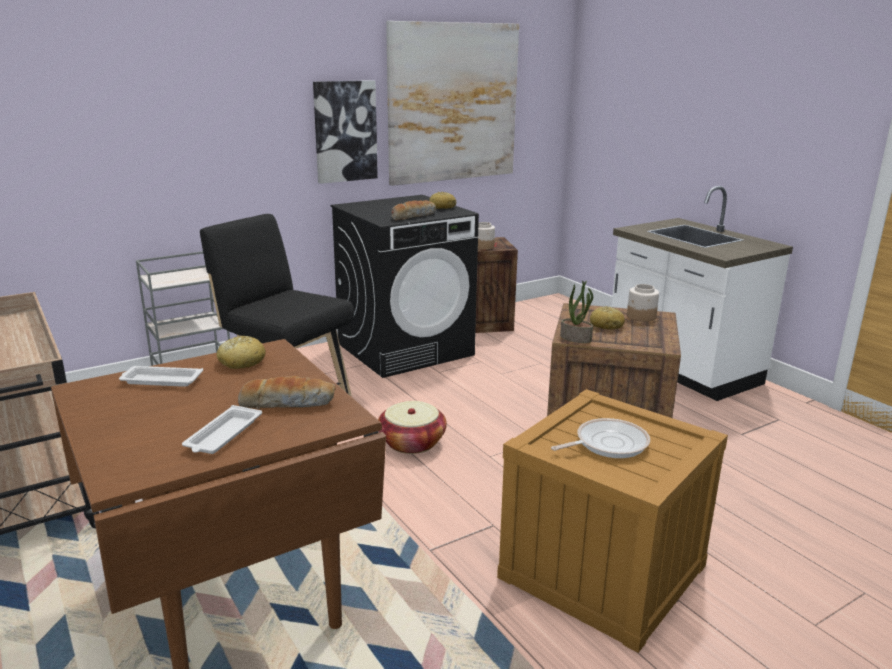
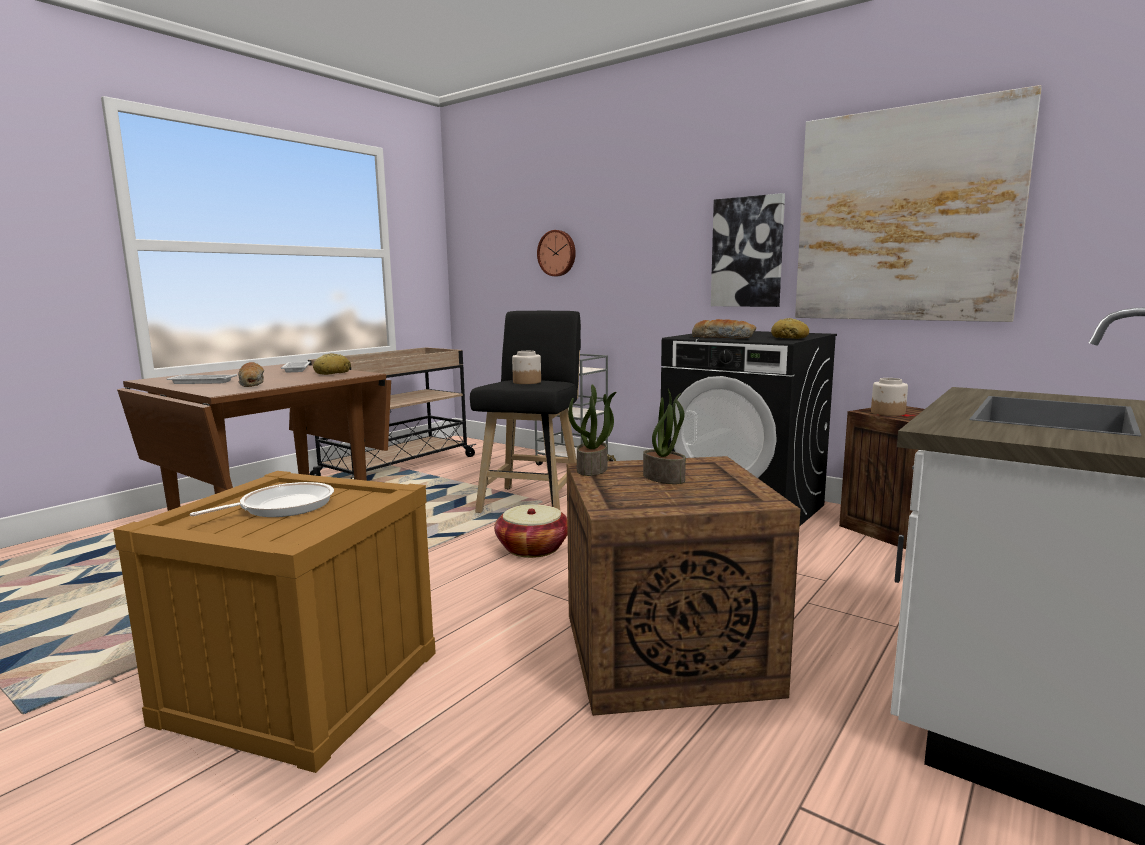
camera: 70 degrees right, 10 degrees down
(109, 136) = (557, 253): none -> wall clock
(606, 325) = (664, 478): bread -> potted plant
(607, 444) = (282, 506): frying pan -> frying pan turned 90 degrees counterclockwise
(641, 316) = (735, 491): jar -> jar (526, 382)

